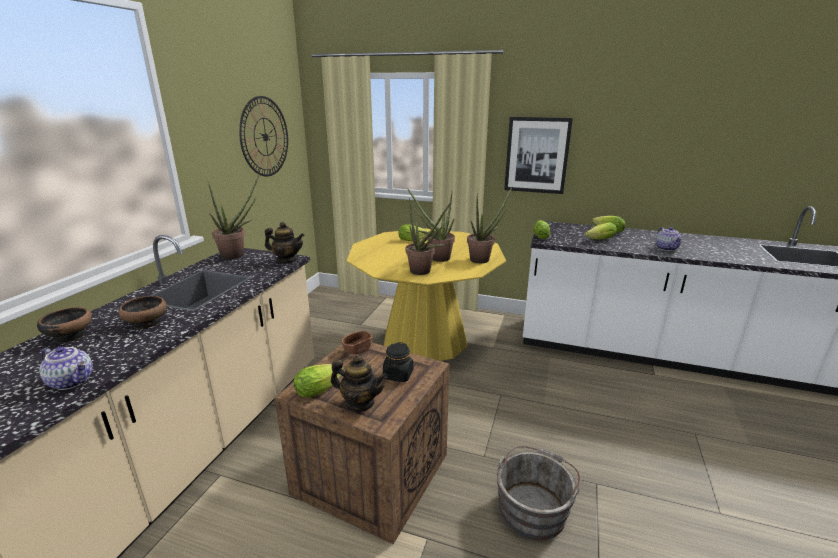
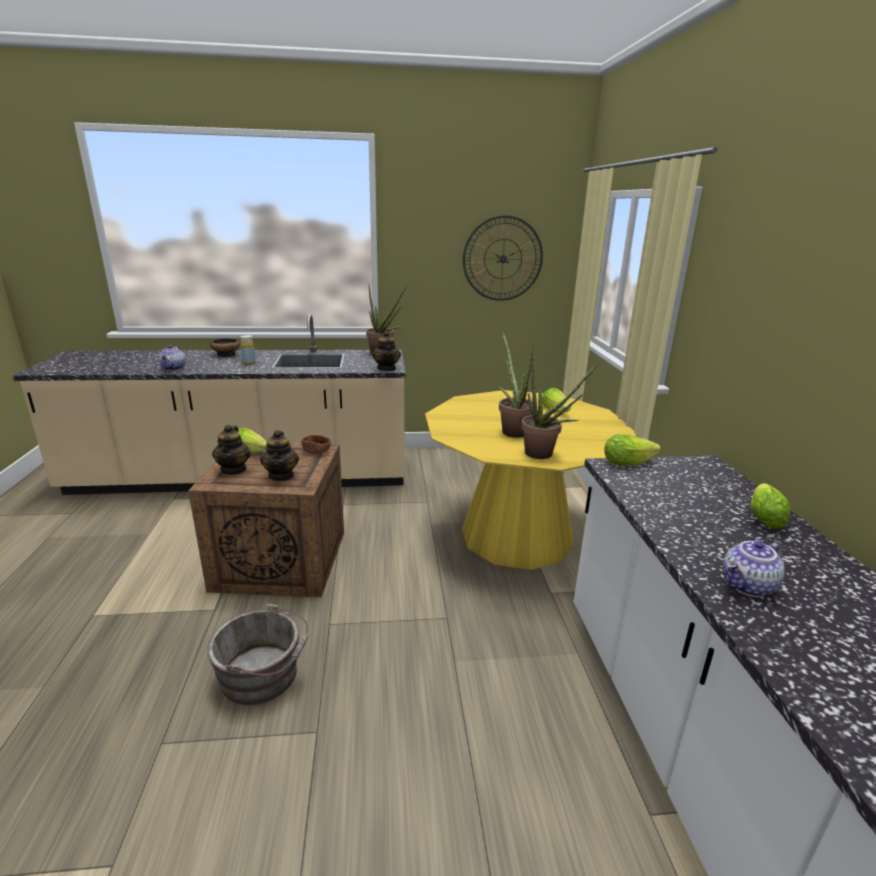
camera: 65 degrees right, 0 degrees up
(147, 322) = (249, 363): bowl -> yellow bottle
(398, 375) = (281, 475): black jar -> teapot
(423, 272) = (461, 431): potted plant -> none
(537, 155) = (740, 338): picture -> none
(598, 240) = (686, 509): lettuce -> none

